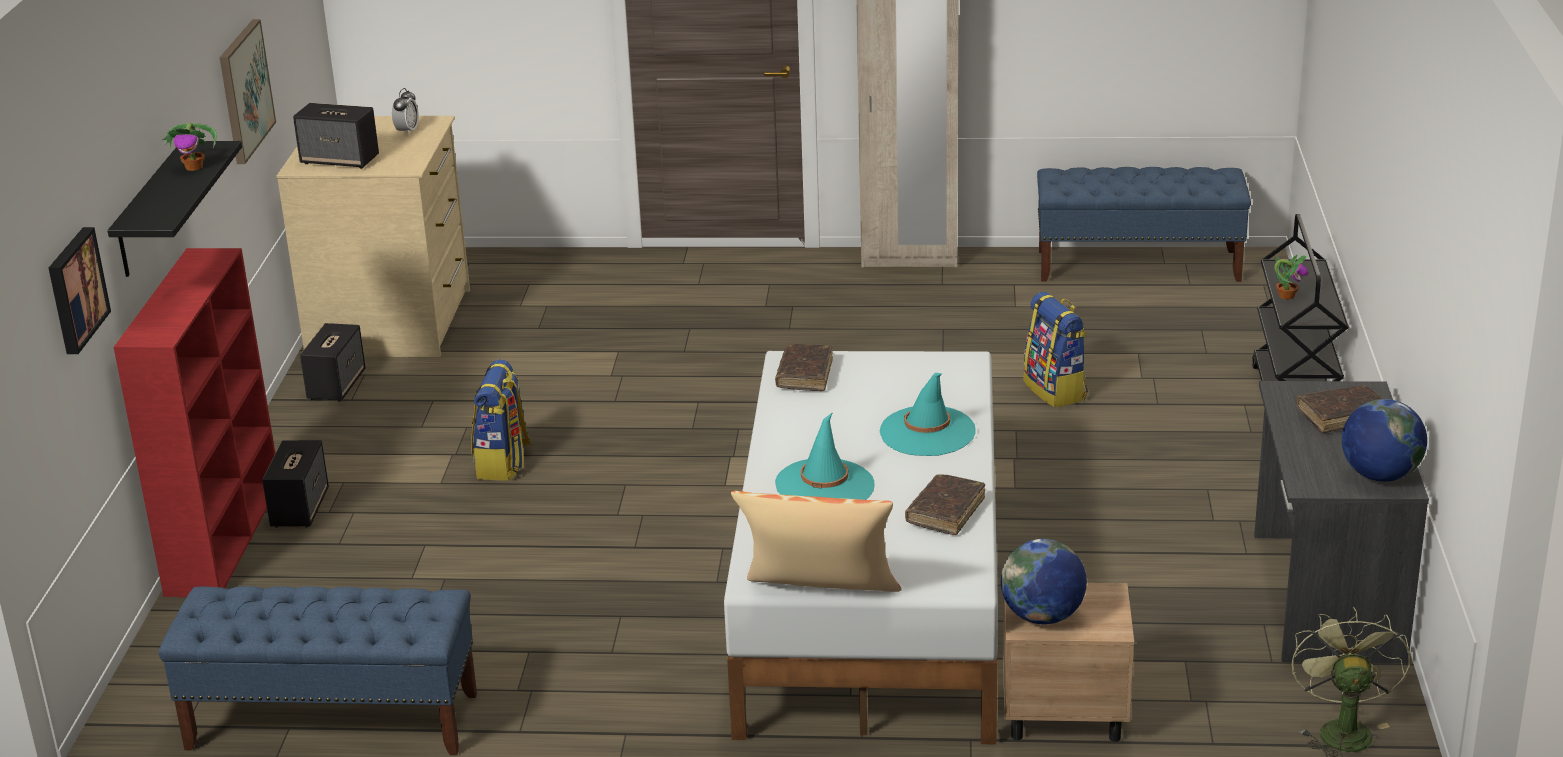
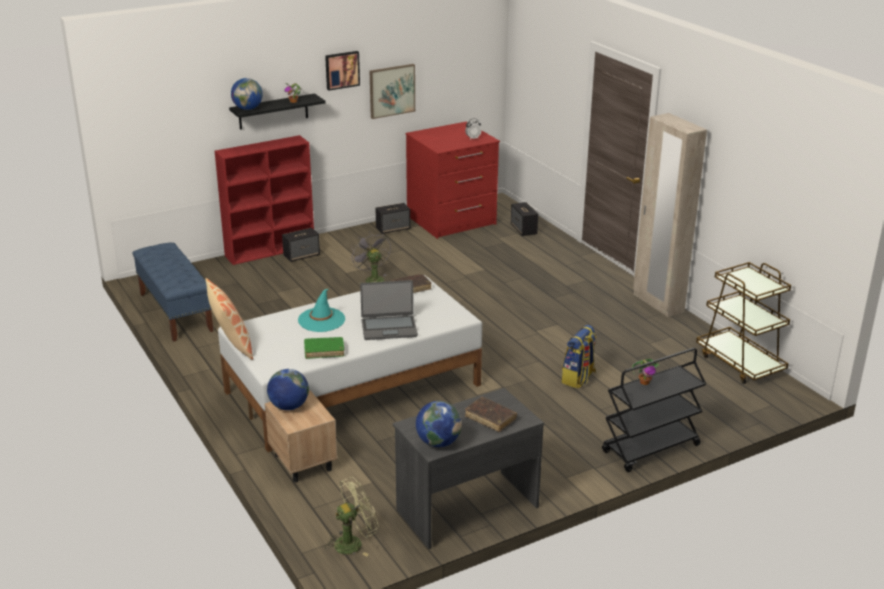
camera: 55 degrees right, 0 degrees up
(74, 290) = (191, 120): picture -> picture (342, 70)
(155, 214) = (248, 109): none -> globe
(340, 160) = (431, 137): speaker -> speaker (524, 230)
(393, 323) = (452, 220): beige dresser -> red dresser
(503, 464) = (372, 279): backpack -> grey fan
(927, 432) = (389, 328): turquoise hat -> laptop
(945, 512) = (324, 351): brown book -> green book
(1139, 265) = (740, 363): blue bench -> brown cart

